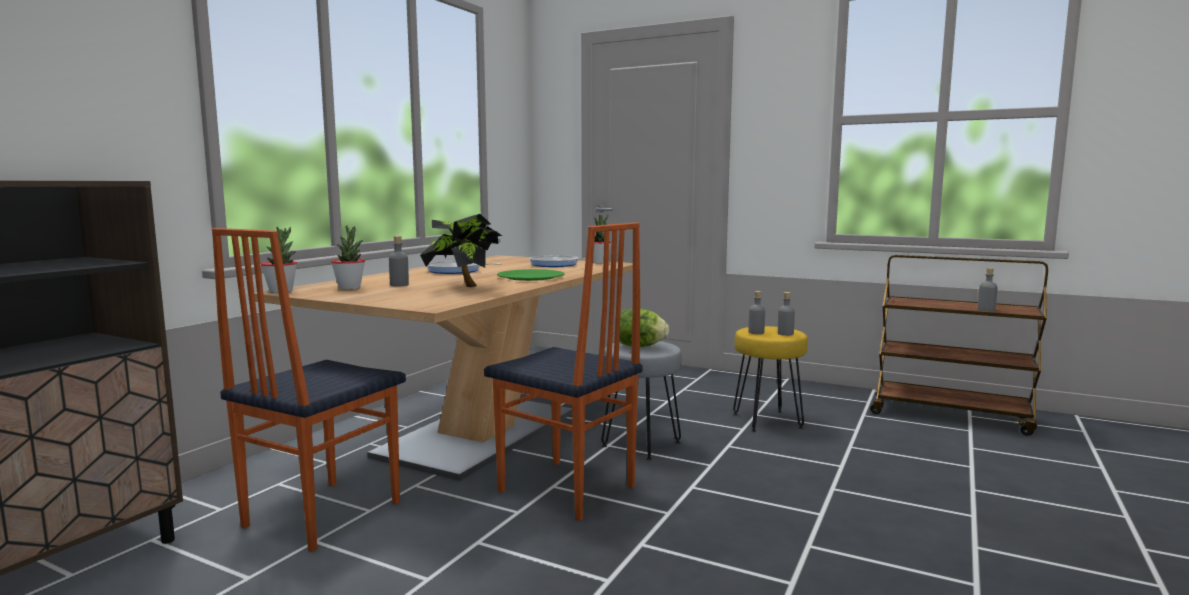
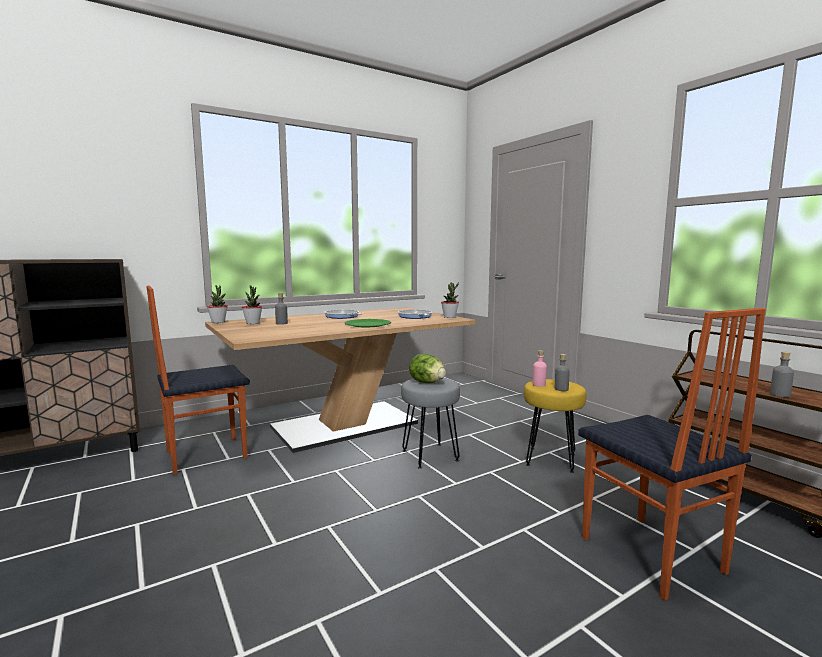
camera: 30 degrees right, 0 degrees up
(465, 288) = (306, 328): potted plant -> none
(566, 490) = (339, 475): chair -> chair (650, 556)
(756, 332) = (539, 384): grey bottle -> pink bottle

